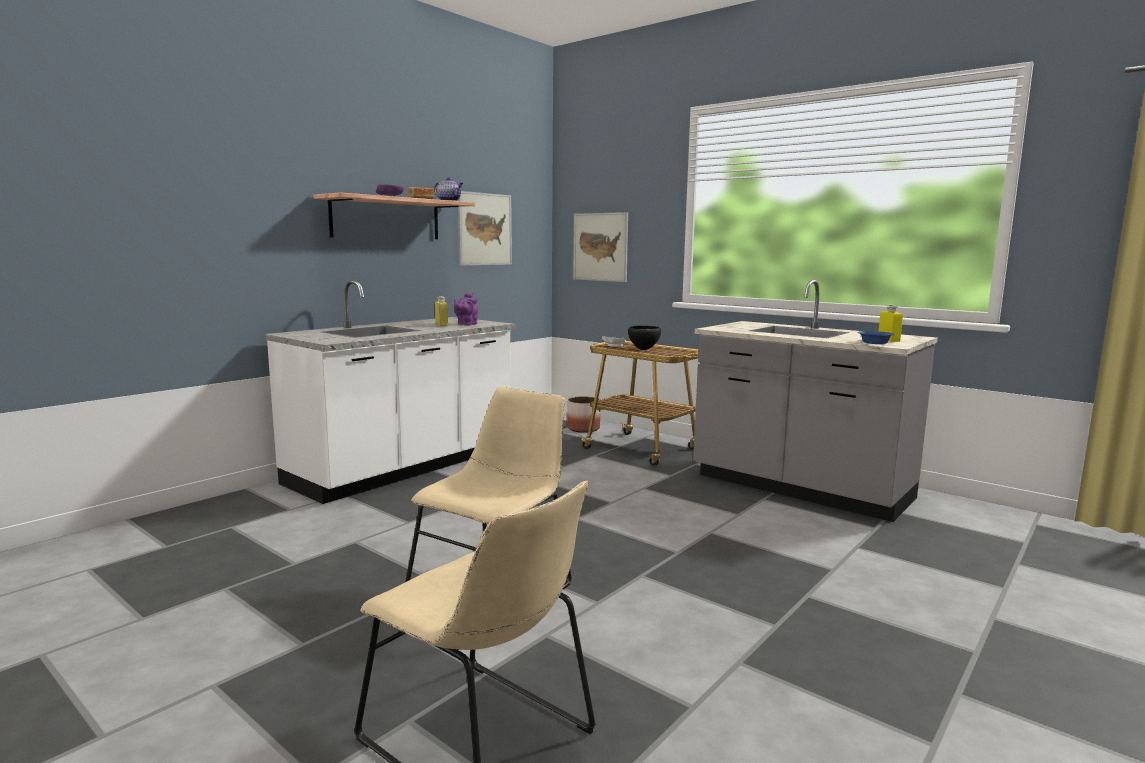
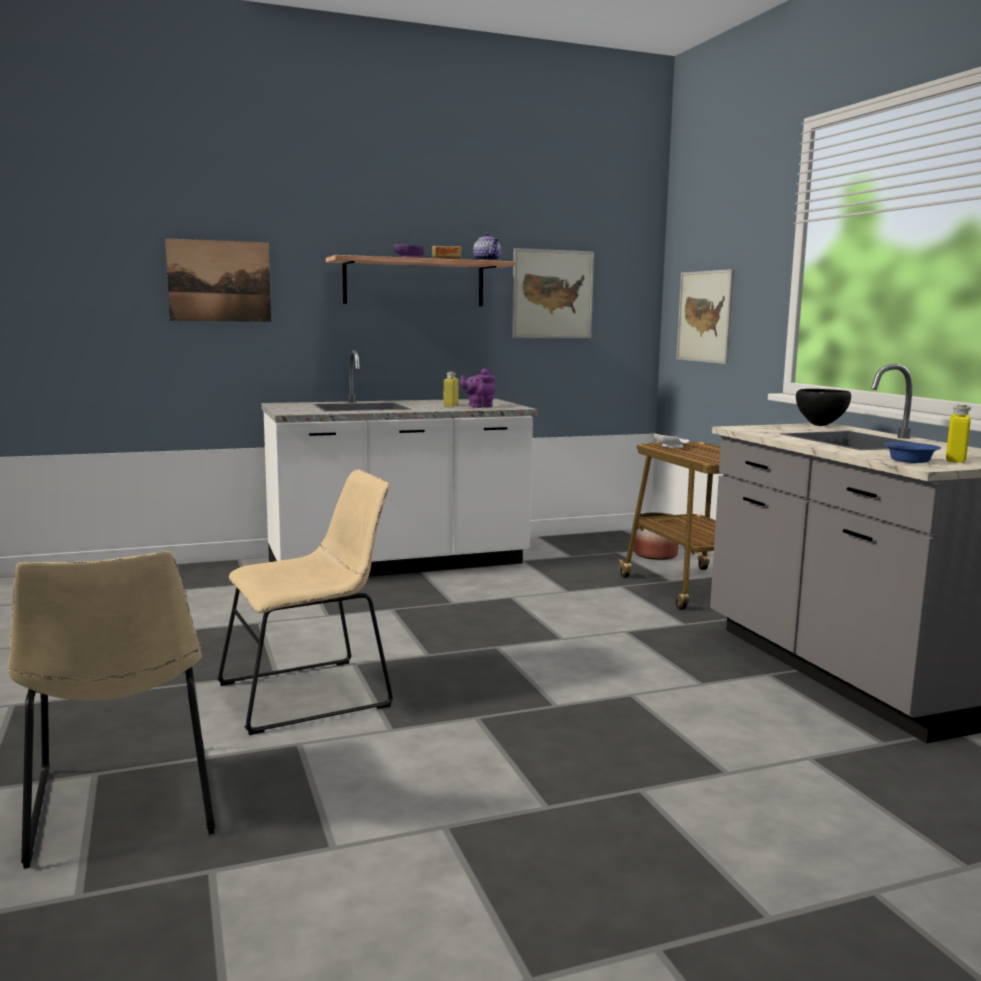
camera: 30 degrees right, 0 degrees up
(216, 215) = (219, 281): none -> picture
(643, 349) = (696, 454): black bowl -> black bowl (820, 425)

